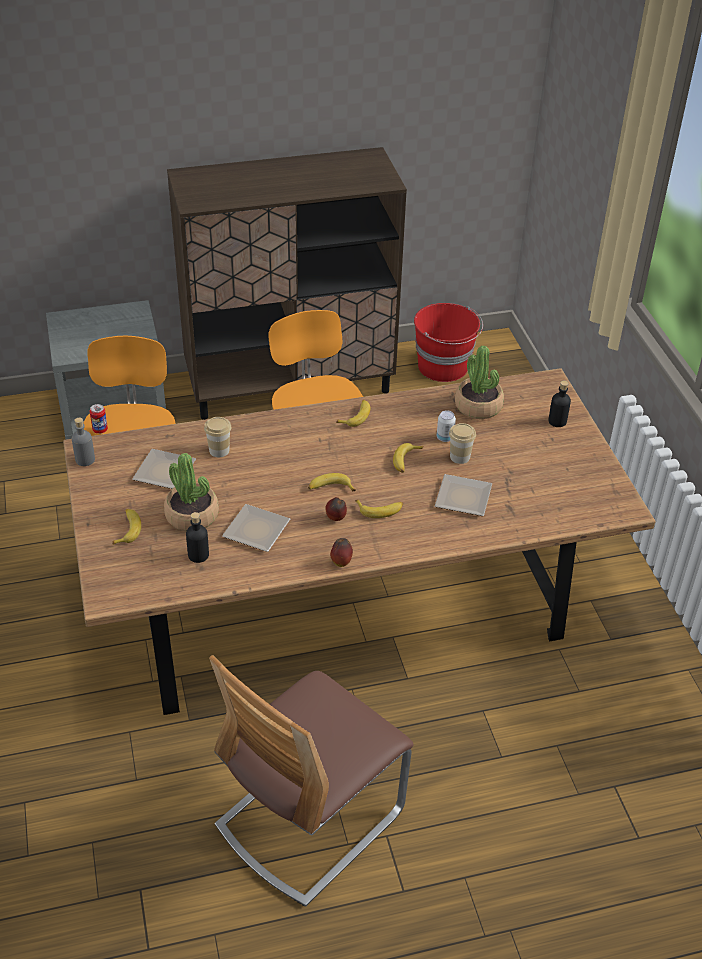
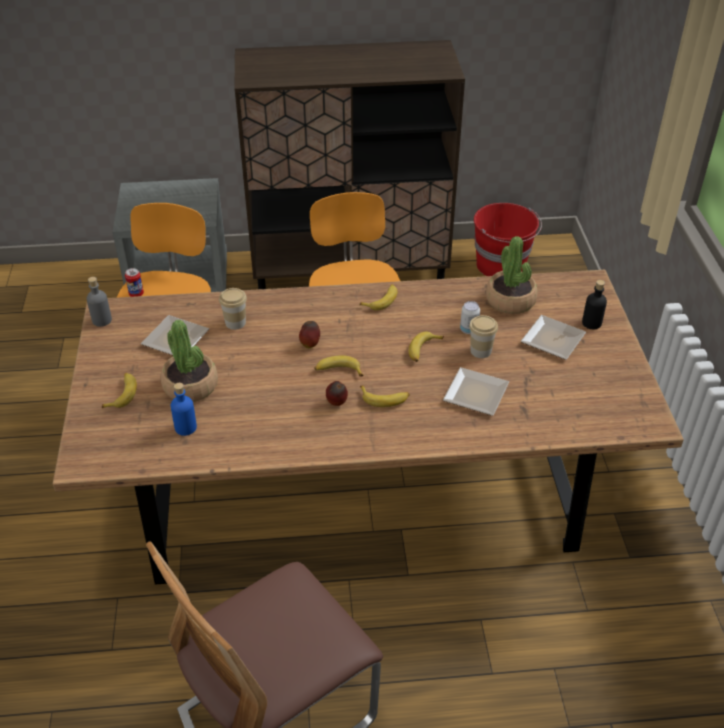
camera: 10 degrees right, 0 degrees up
(198, 555) = (186, 427): black bottle -> blue bottle
(257, 532) = (252, 410): plate -> plate (553, 341)
(341, 562) = (331, 450): apple -> apple (310, 344)

